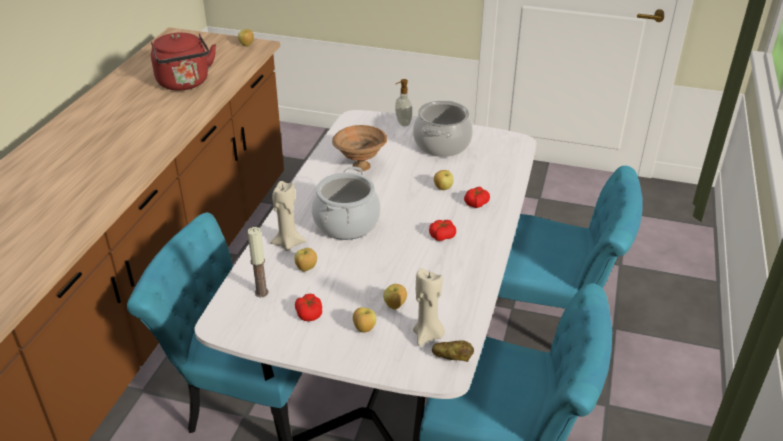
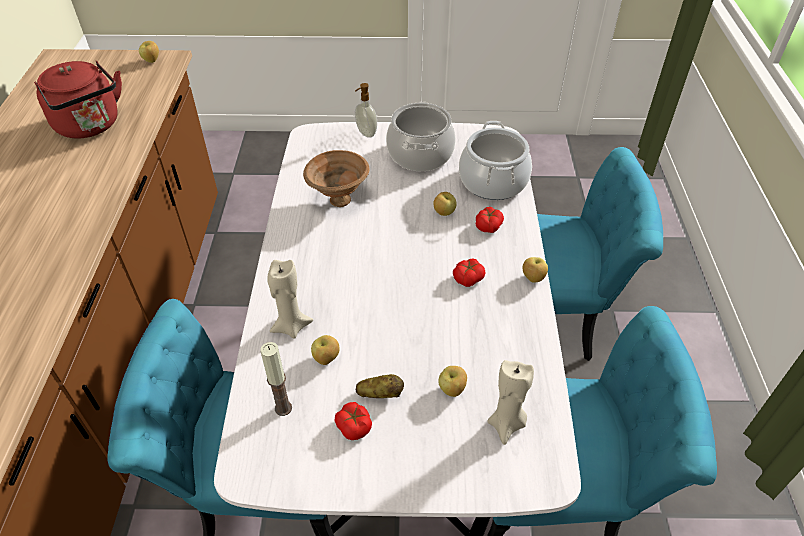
camera: 15 degrees left, 10 degrees up
(346, 223) = (351, 283): cooking pot -> cooking pot (493, 181)
(364, 329) = (428, 433): apple -> apple (532, 278)
(452, 358) = (547, 451): potato -> potato (380, 394)

